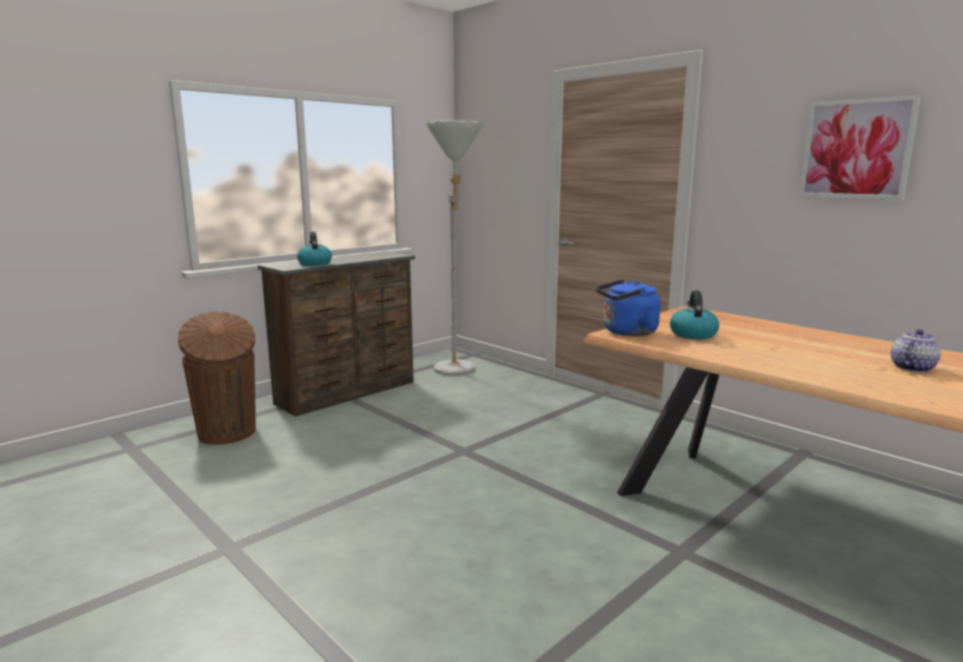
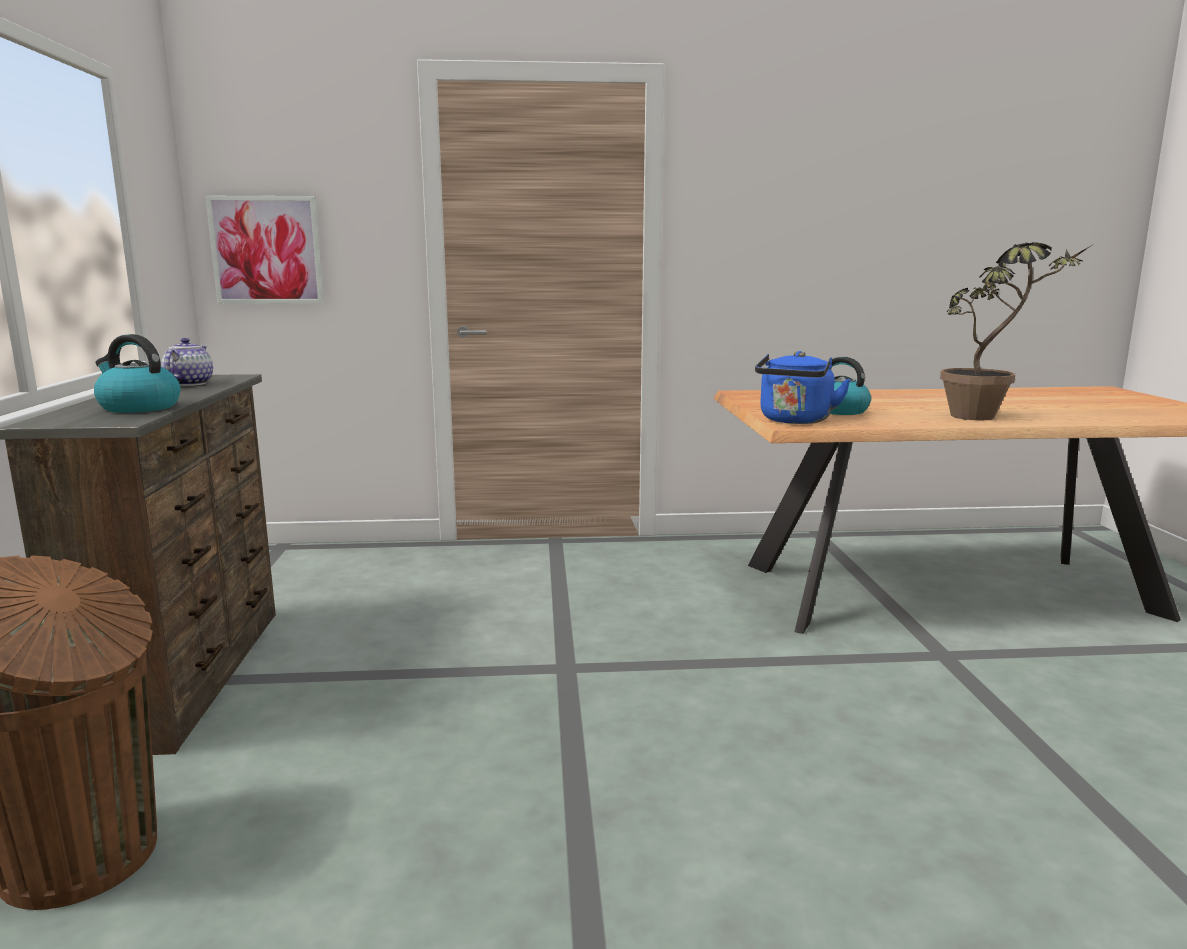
camera: 50 degrees left, 0 degrees up
(456, 371) = (310, 577): grey floor lamp -> none
(793, 365) = (988, 416): none -> potted plant
(856, 149) = (846, 198): picture -> picture (266, 250)
(912, 368) = (1028, 402): teapot -> teapot (189, 383)

